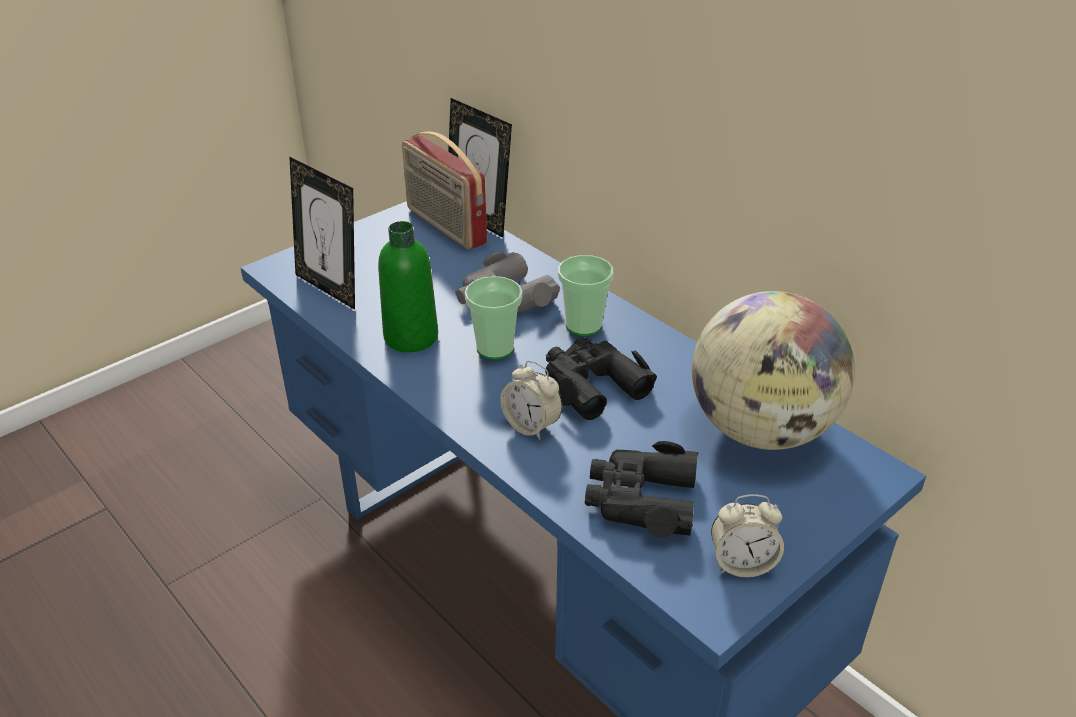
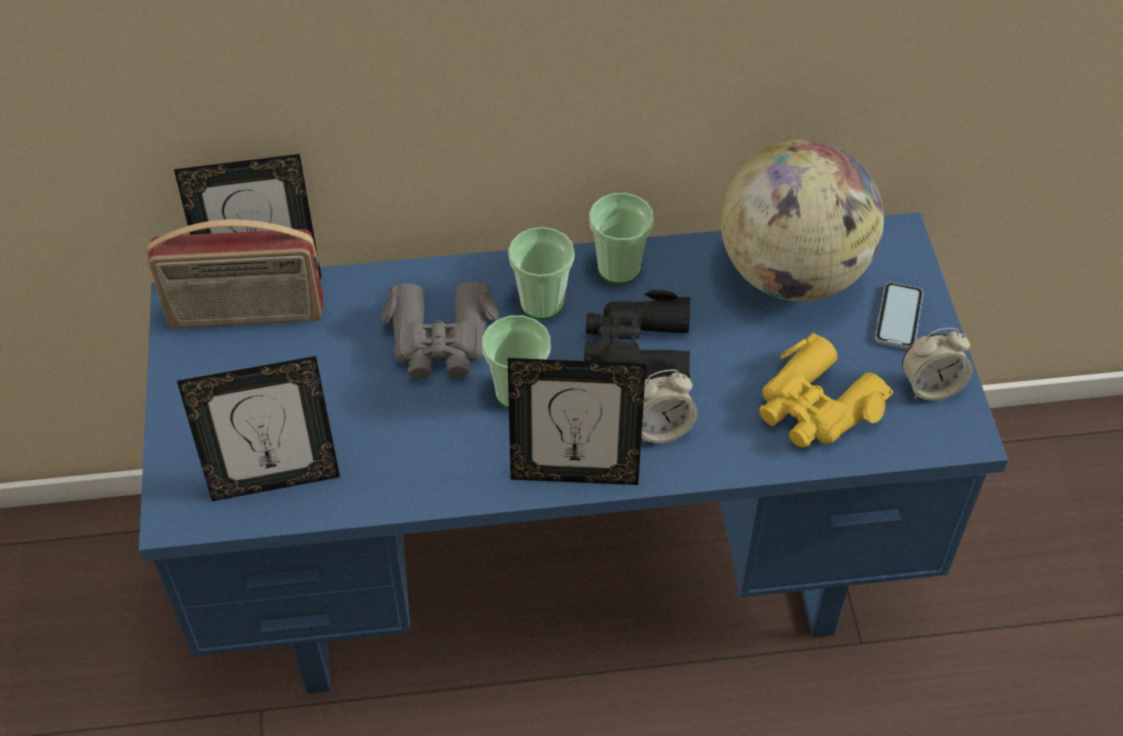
camera: 55 degrees left, 15 degrees up
(411, 337) = (437, 451): green bottle -> none
(450, 402) = (574, 473): none -> picture frame
(641, 500) = (815, 406): black binoculars -> yellow binoculars
(656, 344) = (619, 268): none -> cup
(742, 563) = (930, 386): alarm clock -> alarm clock turned 45 degrees clockwise
(793, 510) = (898, 317): none -> phone

